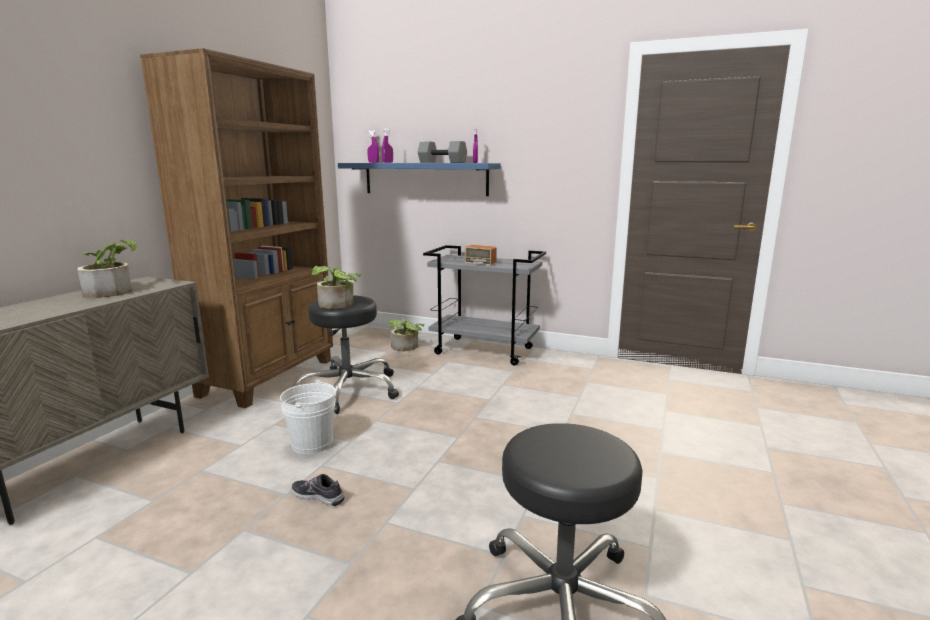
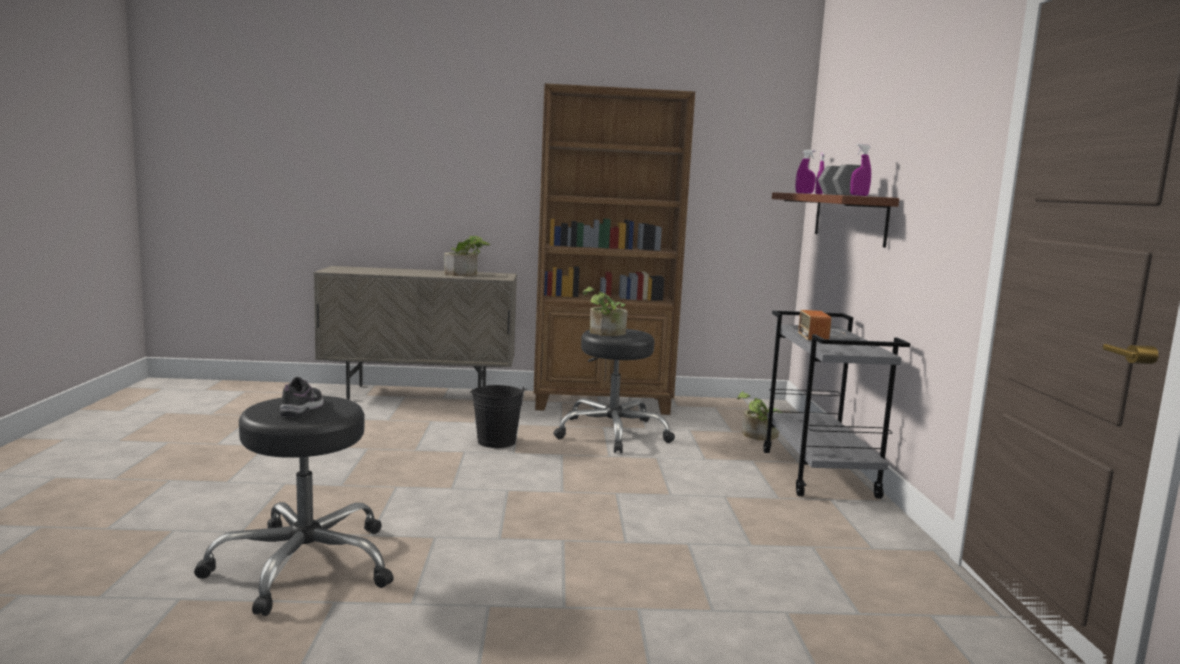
camera: 65 degrees right, 5 degrees down
(312, 444) = (496, 441): white bucket -> black bucket
(318, 496) = (419, 459): shoe -> shoe (302, 409)
(425, 178) = (849, 218): blue shelf -> brown shelf

